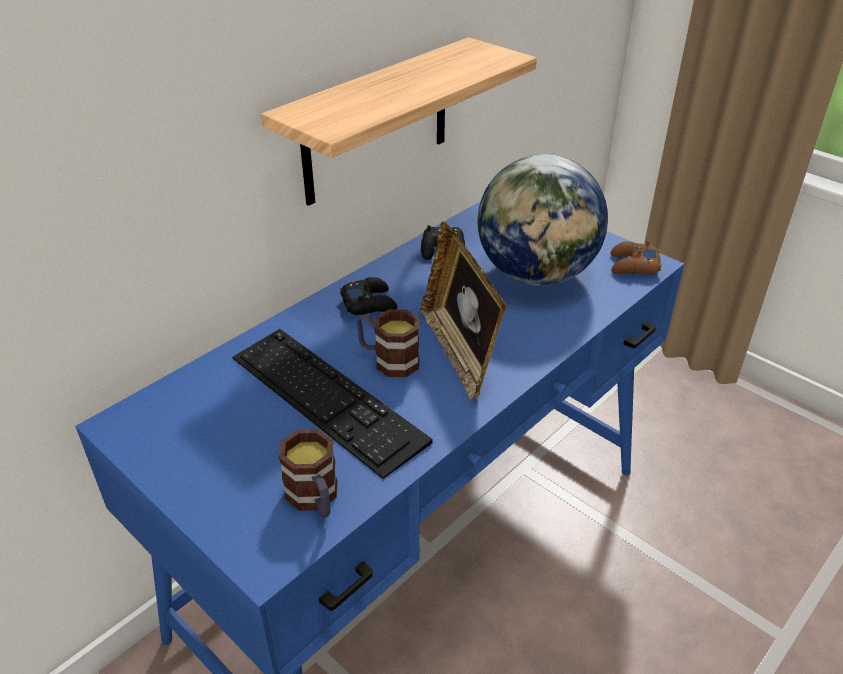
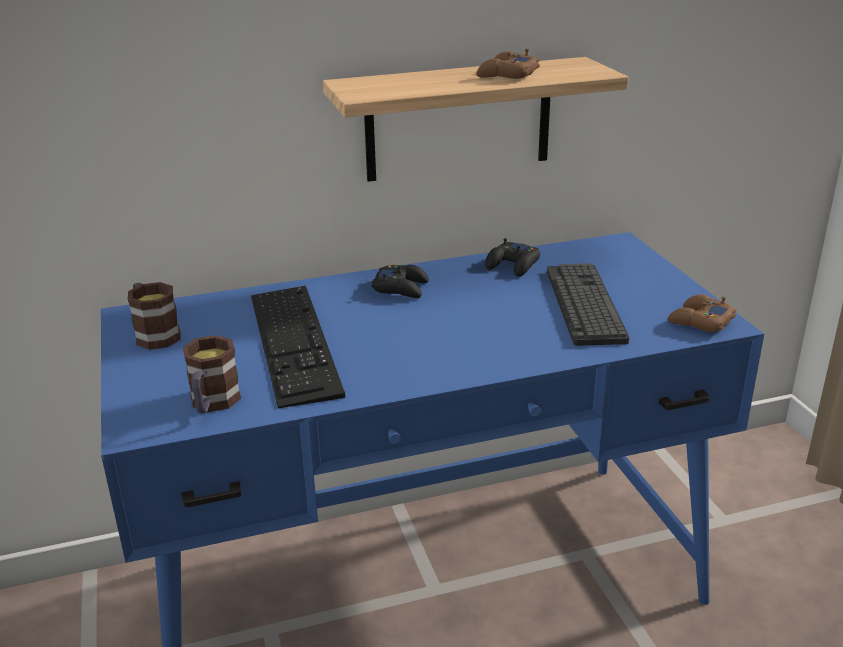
camera: 30 degrees right, 10 degrees down
(388, 360) = (373, 331): mug -> mug (154, 334)
(434, 74) = (507, 75): none -> brown game controller
(459, 352) = (442, 342): picture frame -> none
(536, 274) = (584, 304): globe -> keyboard

